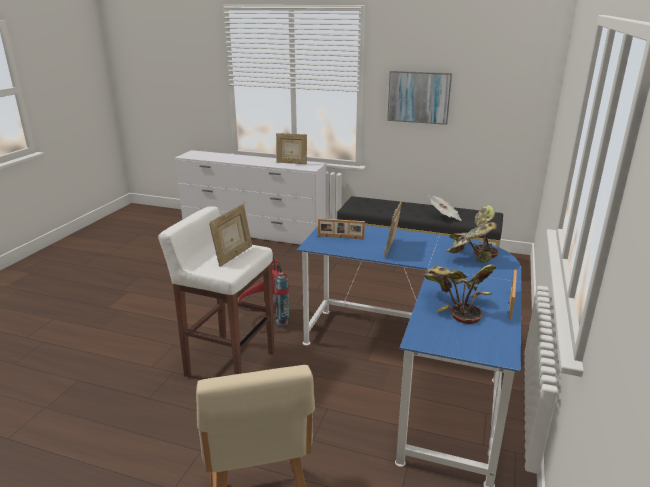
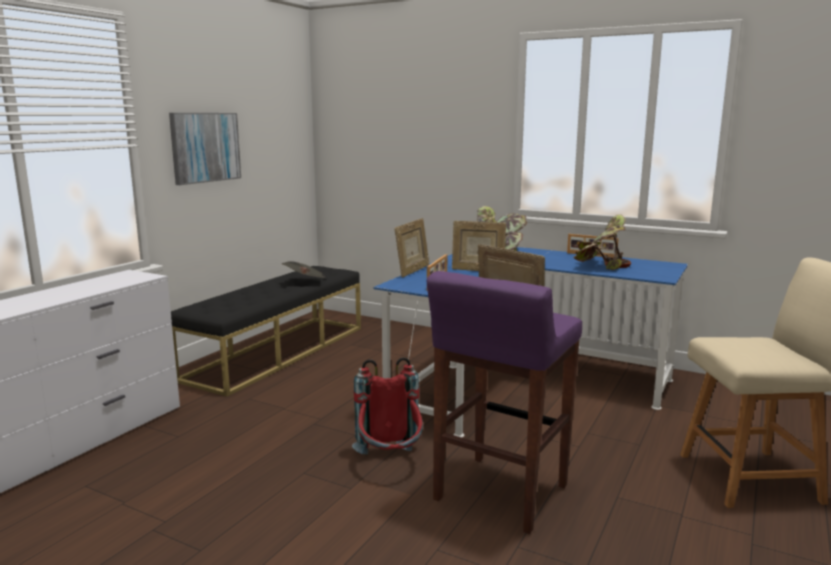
camera: 80 degrees left, 10 degrees down
(229, 363) = (499, 494): white stool -> purple stool
(291, 163) = (93, 284): picture frame -> picture frame (412, 271)

